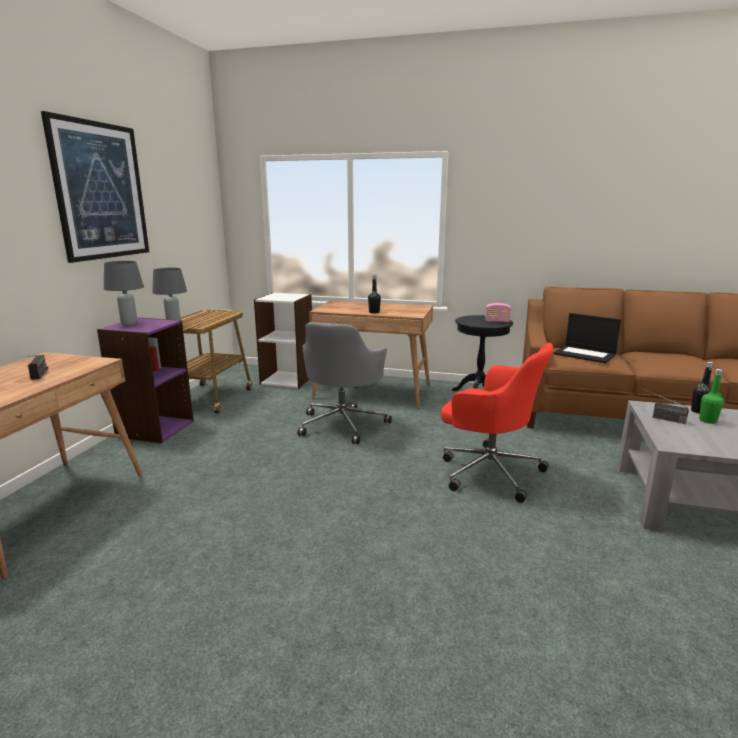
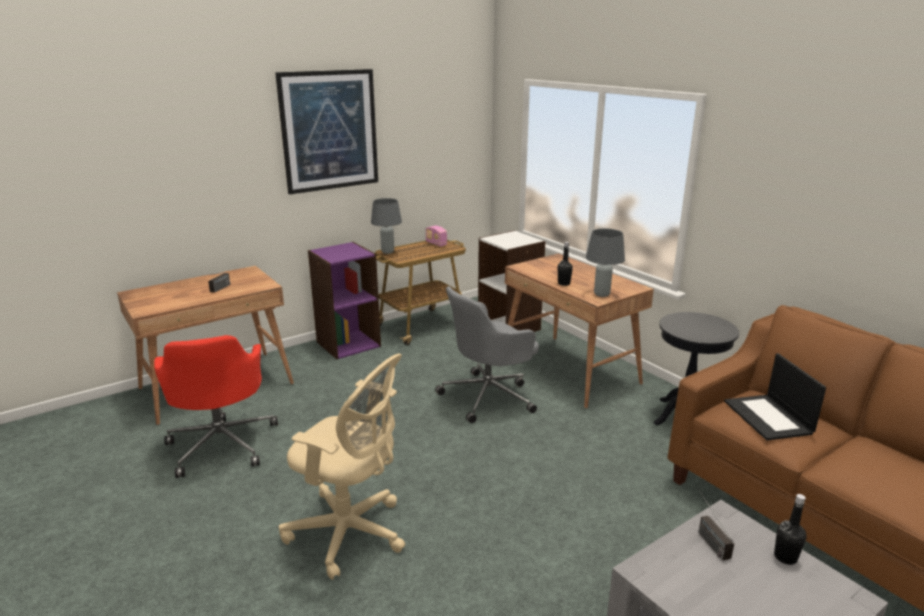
camera: 40 degrees right, 5 degrees up
(129, 324) = (334, 249): grey table lamp -> grey table lamp (601, 295)
(389, 556) = (351, 533): none -> beige office chair
(488, 471) = (546, 507): red office chair -> red office chair (222, 443)
(497, 321) = (713, 332): radio -> radio (436, 244)
(707, 421) = (765, 573): green bottle -> none

